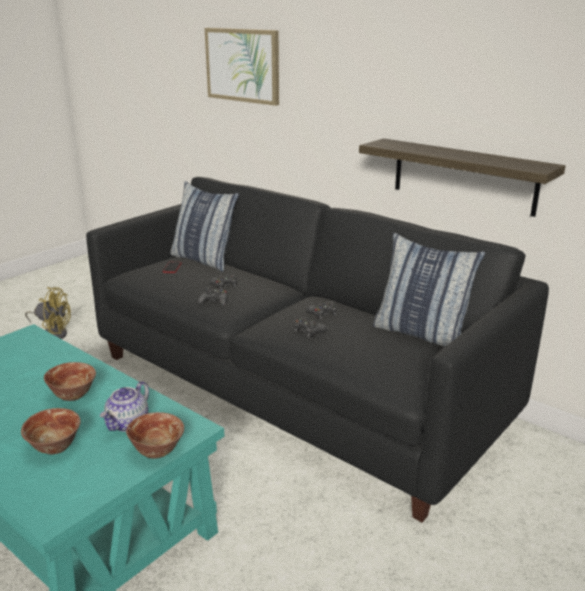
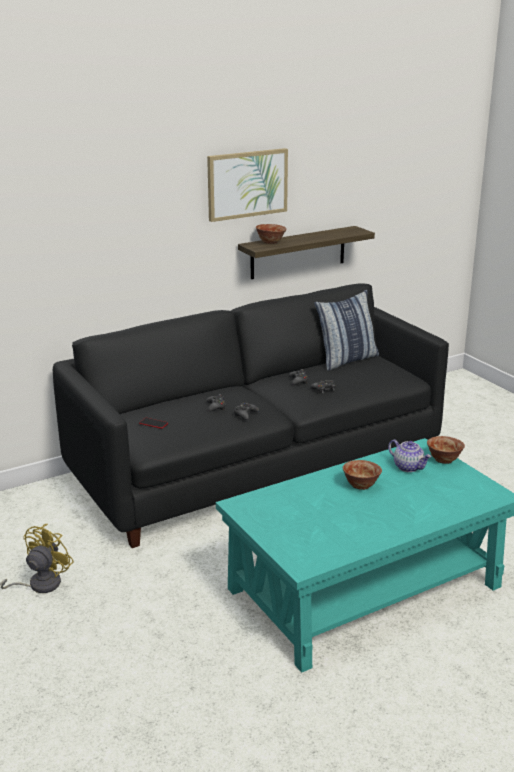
camera: 70 degrees left, 0 degrees up
(55, 447) = (428, 493): bowl -> bowl (270, 242)
(204, 260) = (144, 409): pillow -> none
(243, 65) = (87, 216): picture -> picture (247, 184)

